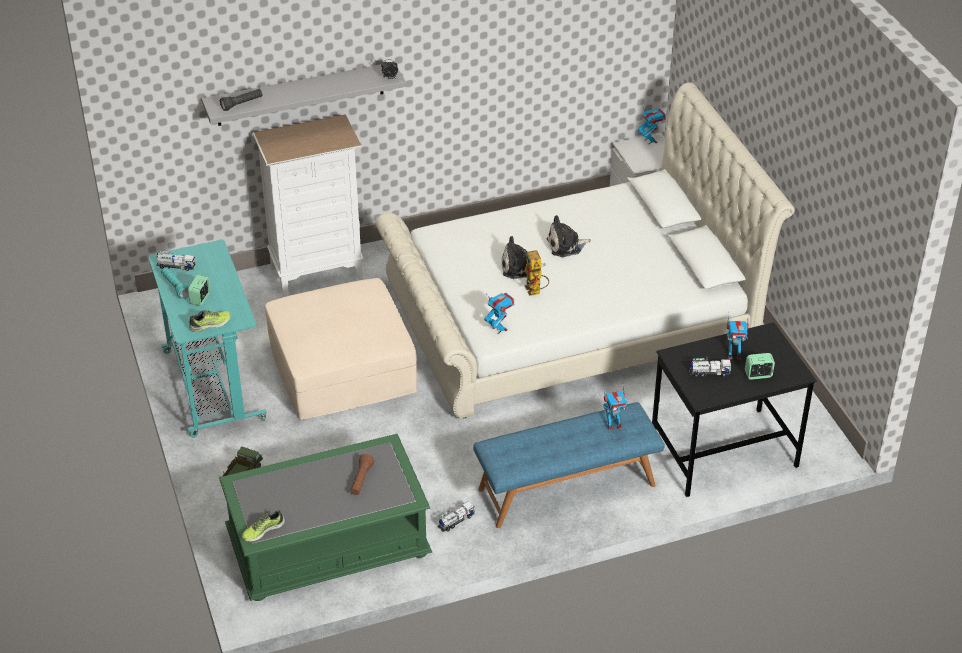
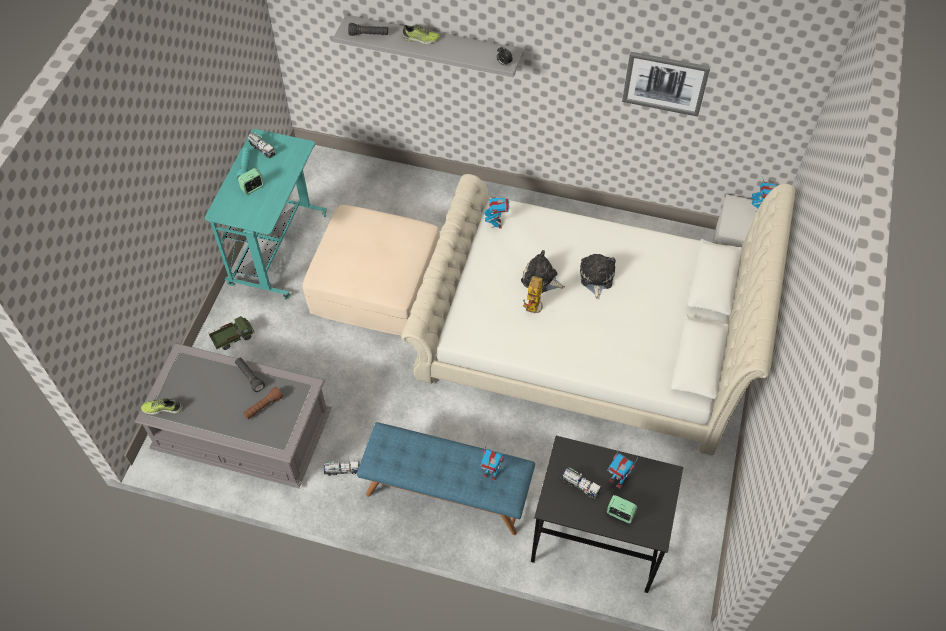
camera: 35 degrees right, 15 degrees up
(210, 324) = (239, 215): shoe -> shoe (420, 39)
(318, 274) = (427, 190): white dresser -> none
(324, 465) = (250, 377): none -> black flashlight
(327, 542) = (241, 430): green coffee table -> grey coffee table
(499, 329) = (475, 329): toy robot -> toy robot (496, 224)
(535, 44) = (665, 83): none -> picture
(566, 246) = (596, 278): plush toy -> plush toy turned 75 degrees clockwise

